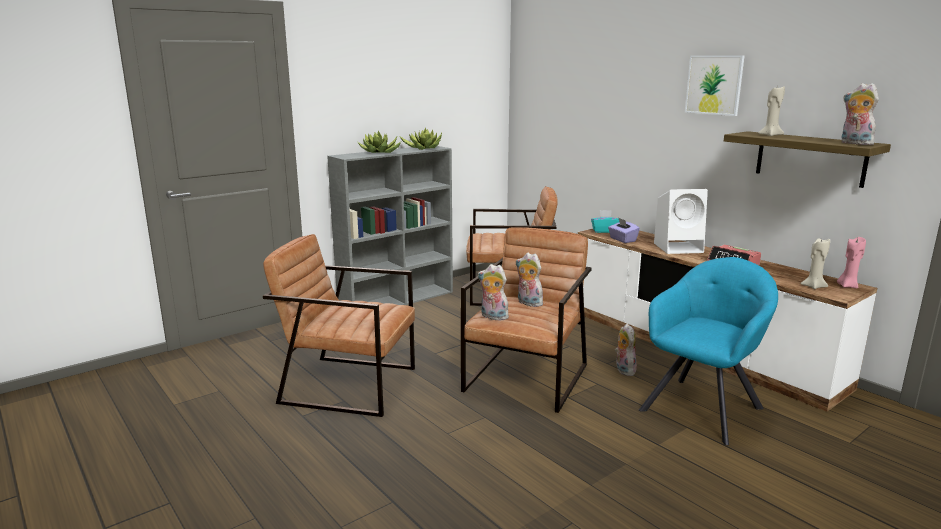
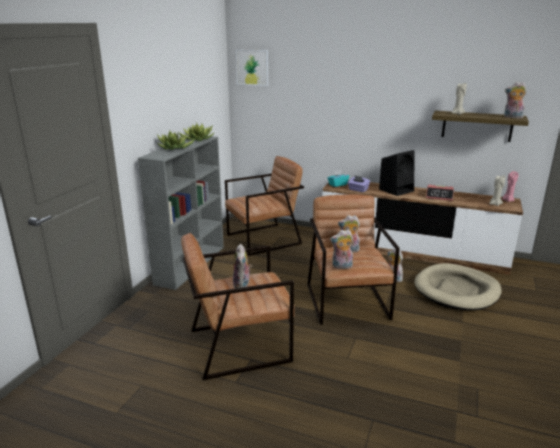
camera: 30 degrees left, 5 degrees up
(355, 308) = (242, 285): none -> plush toy
(679, 248) = (396, 190): white speaker -> black speaker
(703, 407) = (456, 290): turquoise armchair -> beige dog bed
(714, 85) = (409, 80): picture -> picture (252, 67)

